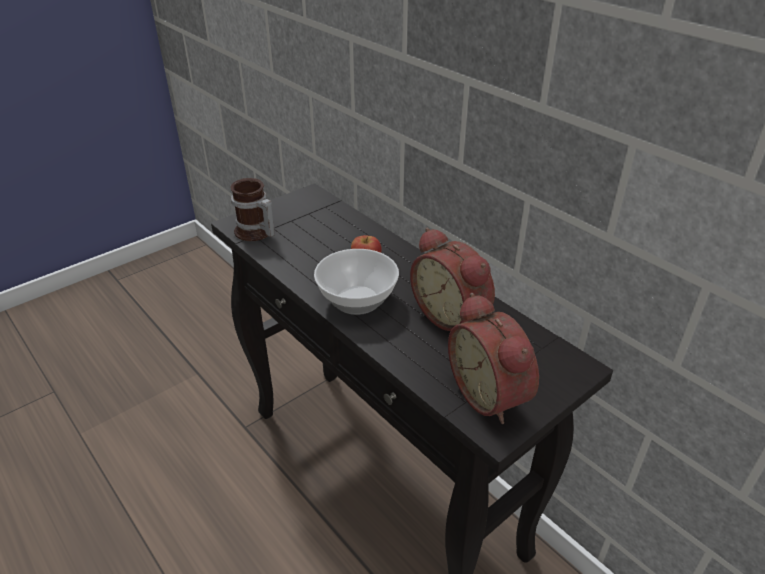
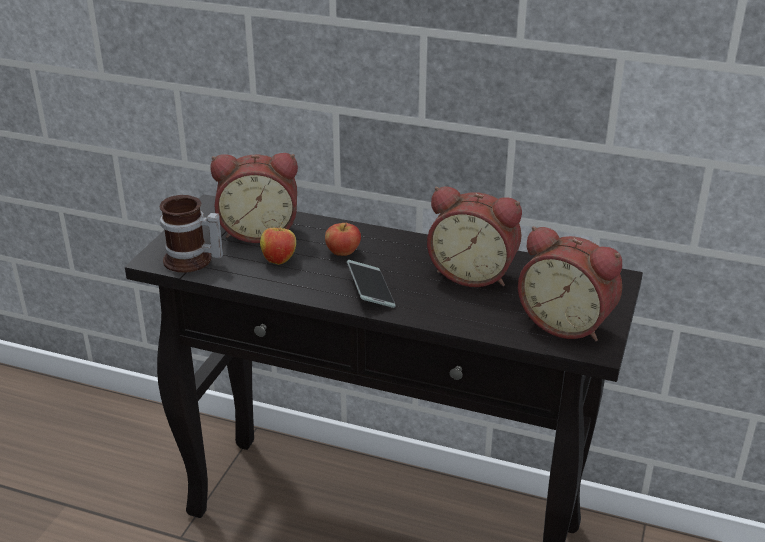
camera: 30 degrees left, 5 degrees down
(314, 252) = (279, 260): none -> apple
(323, 224) = (259, 231): none -> alarm clock
(355, 300) = (370, 290): bowl -> phone

